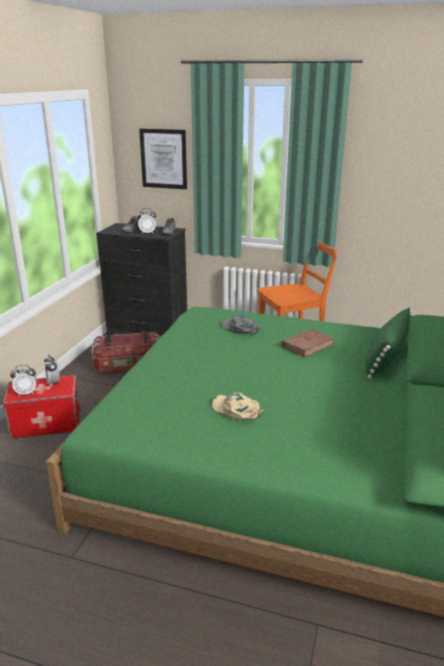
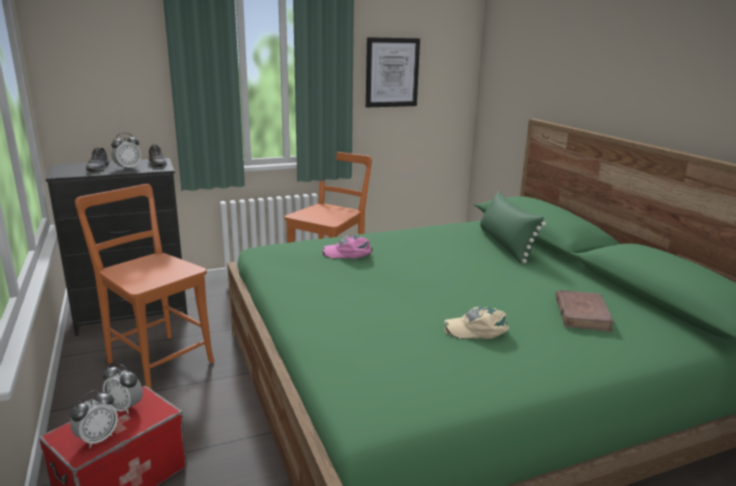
camera: 40 degrees left, 5 degrees down
(129, 366) = (157, 360): storage box -> orange chair
(163, 159) = (117, 67): picture -> picture (392, 72)
(240, 328) = (348, 253): grey cap -> pink cap
(307, 345) = (432, 251): brown book -> brown book (582, 314)

